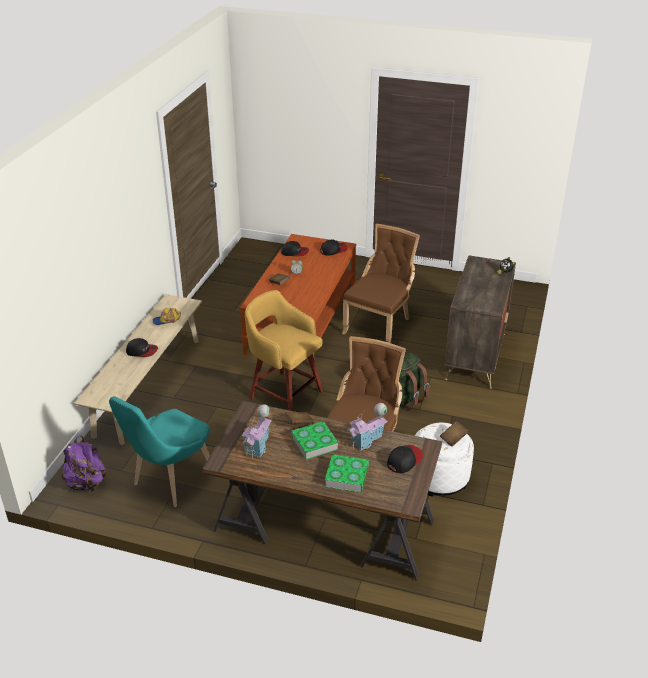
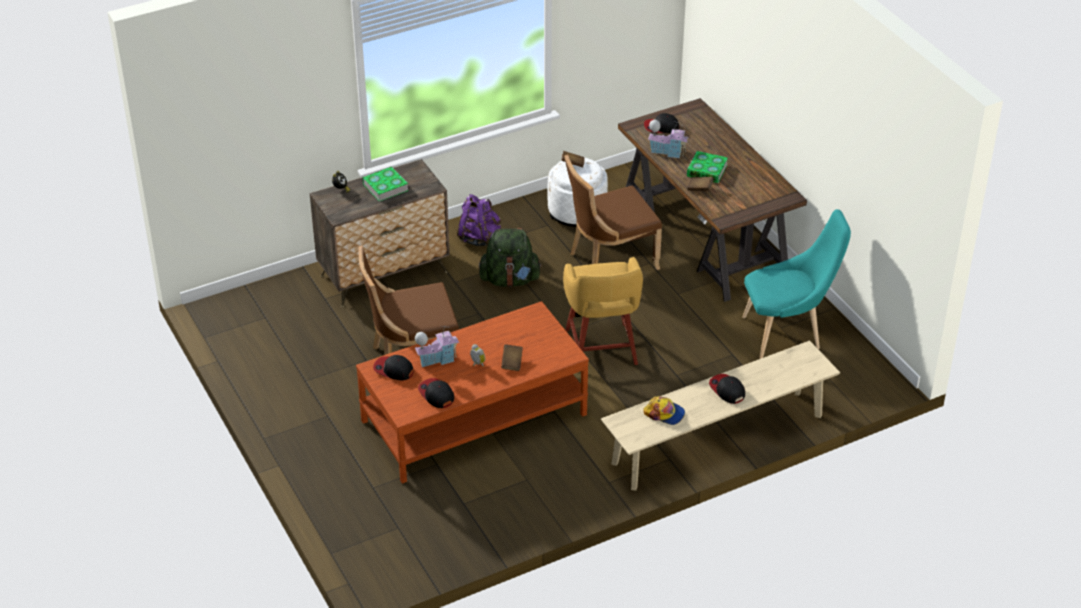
camera: 135 degrees left, 5 degrees up
(86, 483) = (858, 375): purple backpack -> purple backpack (479, 238)
(258, 445) = (748, 191): toy house -> toy house (437, 359)
(347, 476) = (713, 140): book -> book (385, 187)

